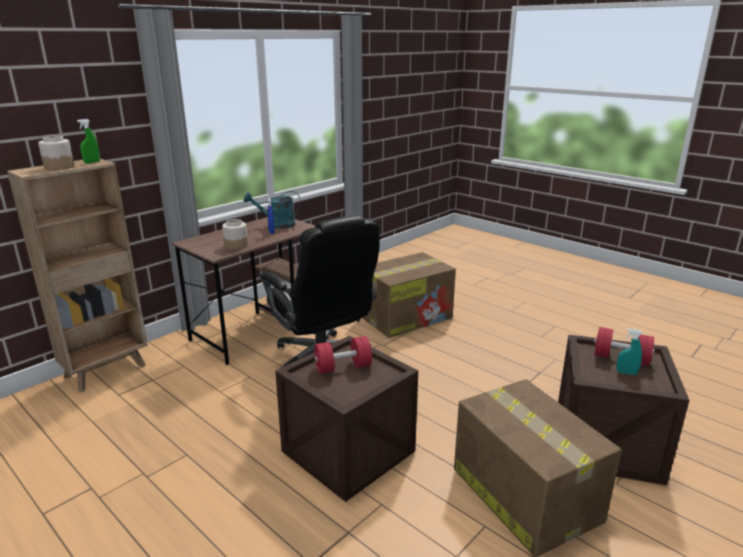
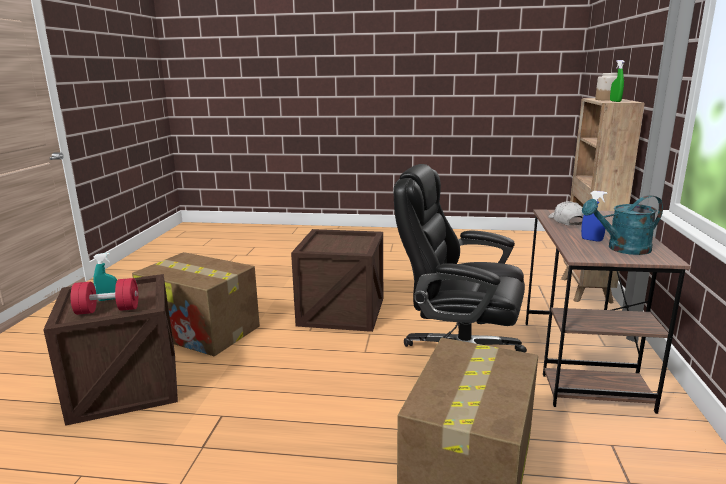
camera: 145 degrees right, 5 degrees down
(236, 245) = (566, 221): jar -> white cap
(276, 225) = (622, 249): turquoise watering can -> turquoise watering can turned 150 degrees counterclockwise
(343, 367) = (347, 246): red dumbbell -> none

